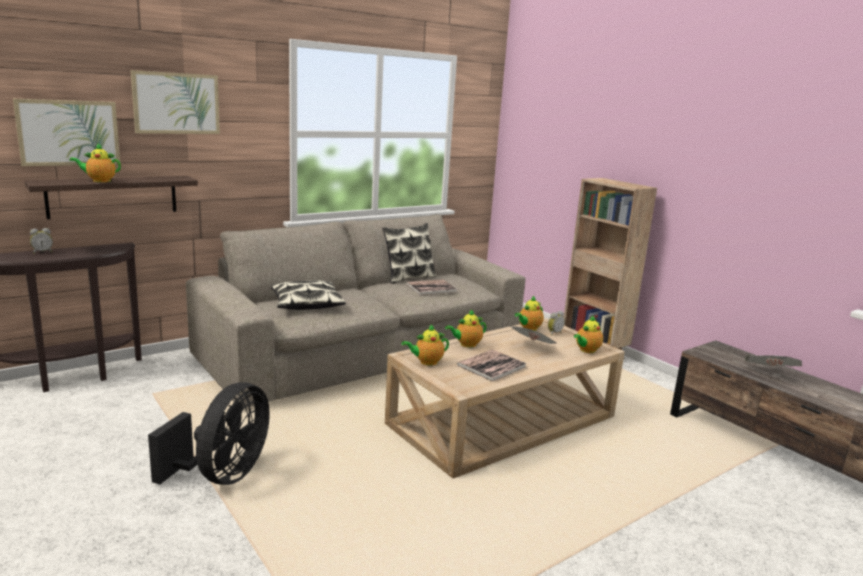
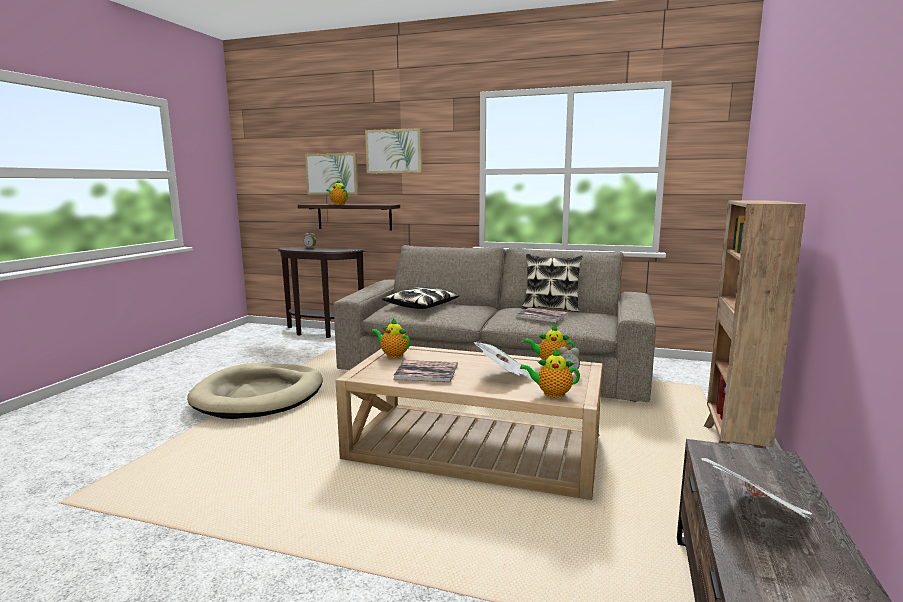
camera: 55 degrees right, 5 degrees down
(223, 475) = (259, 395): black fan -> beige dog bed
(466, 344) = (456, 355): teapot -> none

